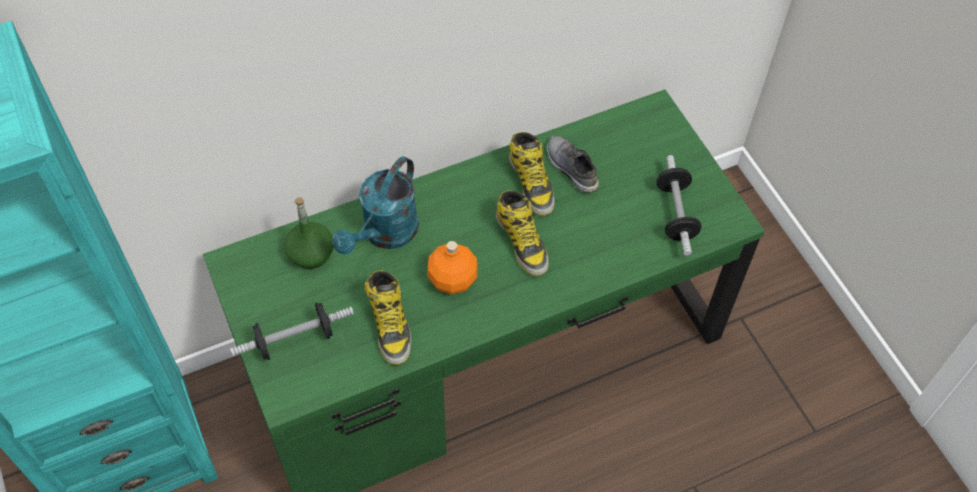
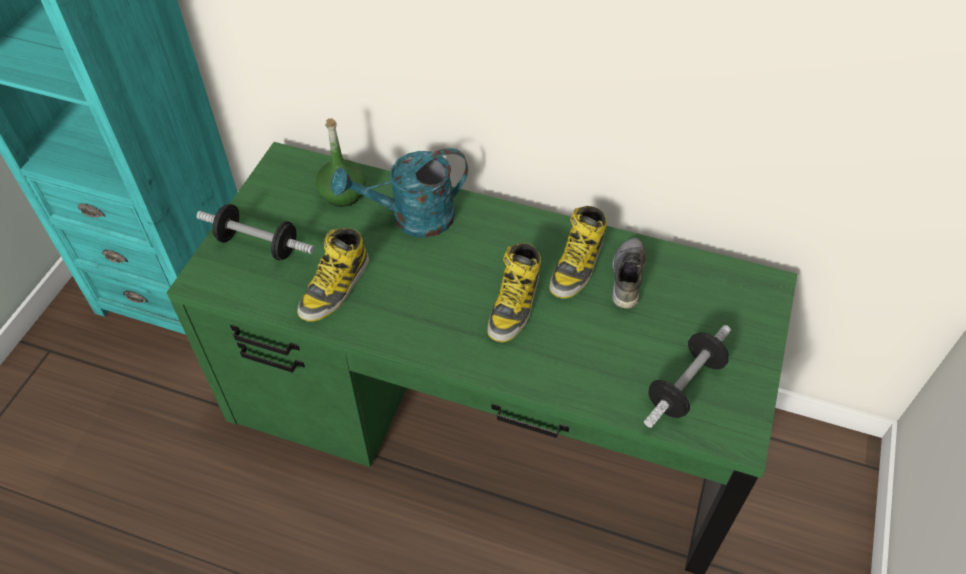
camera: 45 degrees right, 5 degrees down
(453, 279) = (423, 290): orange bottle -> none

